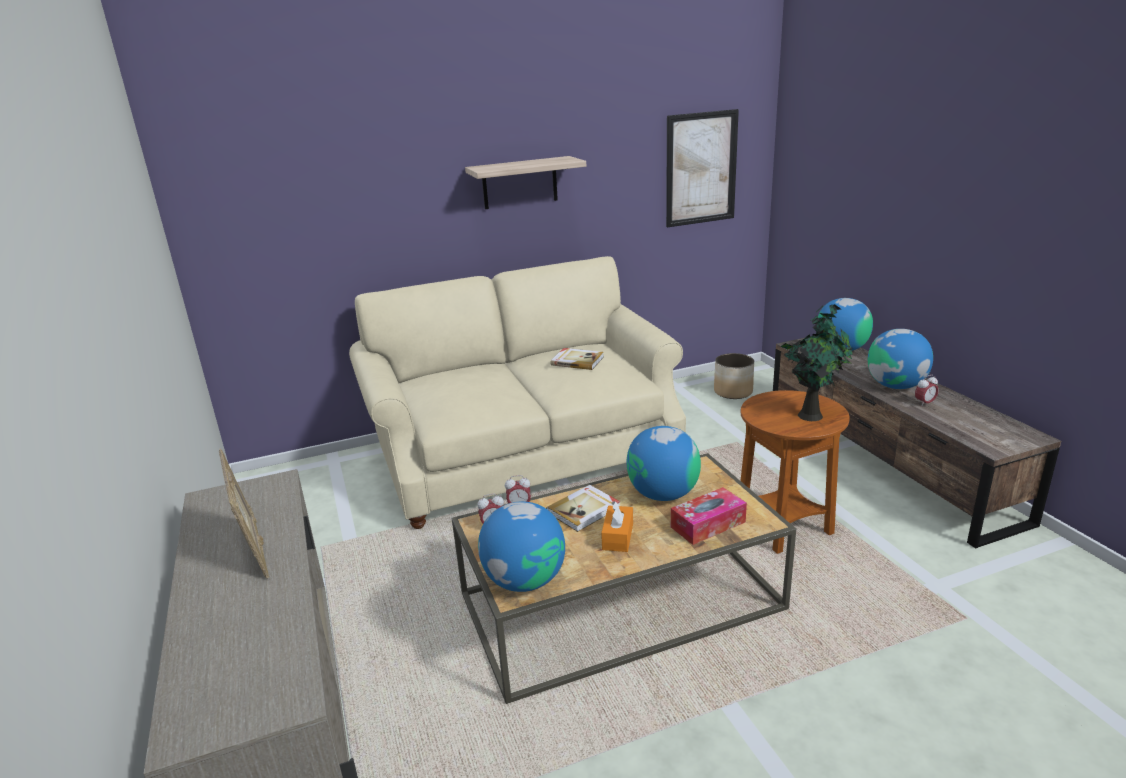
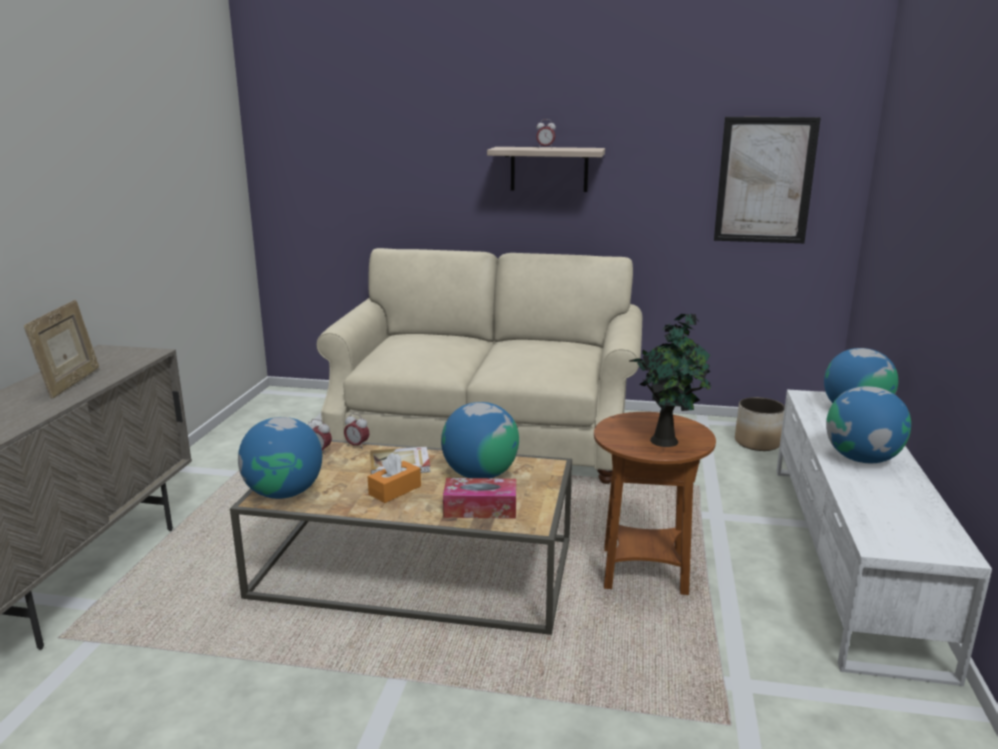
camera: 30 degrees right, 5 degrees down
(577, 361) = (539, 350): book -> none
(886, 461) = (849, 556): brown tv stand -> white tv stand
(924, 403) = (868, 483): alarm clock -> alarm clock (545, 148)

